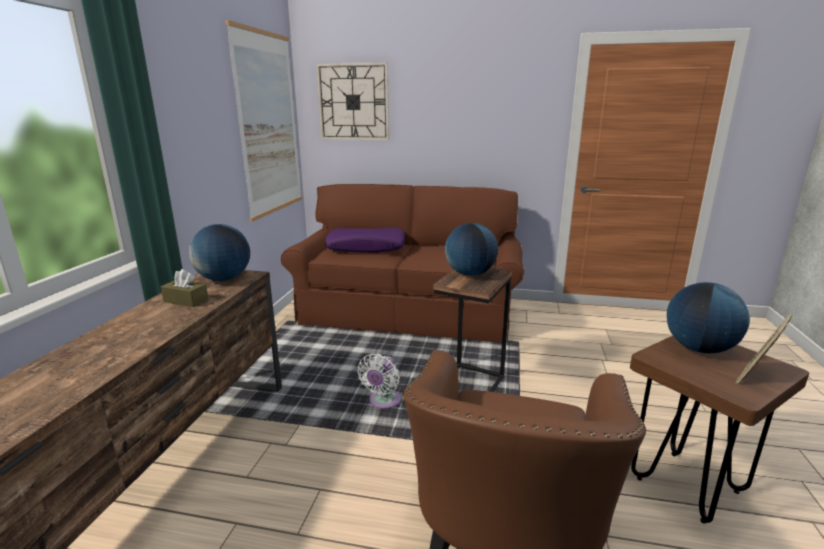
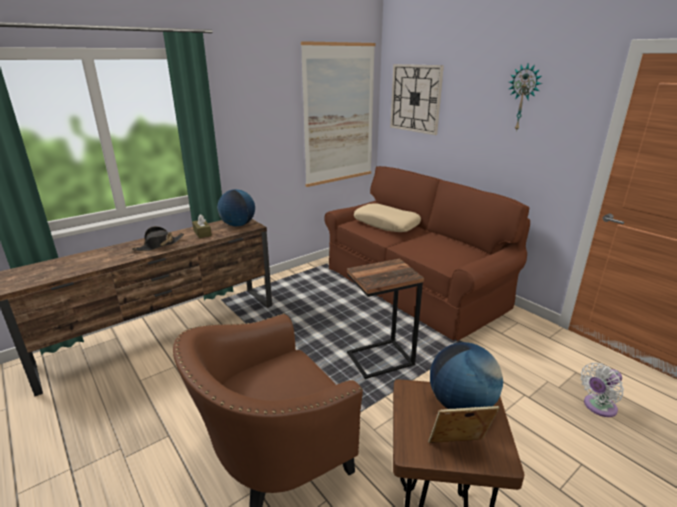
camera: 40 degrees right, 5 degrees up
(139, 333) = (159, 245): none -> black hat
(366, 248) = (386, 224): purple pillow -> beige pillow
(383, 402) = (312, 342): white fan -> white fan (598, 407)
(470, 274) = (386, 269): globe -> none
(487, 90) = (523, 98): none -> wall clock

